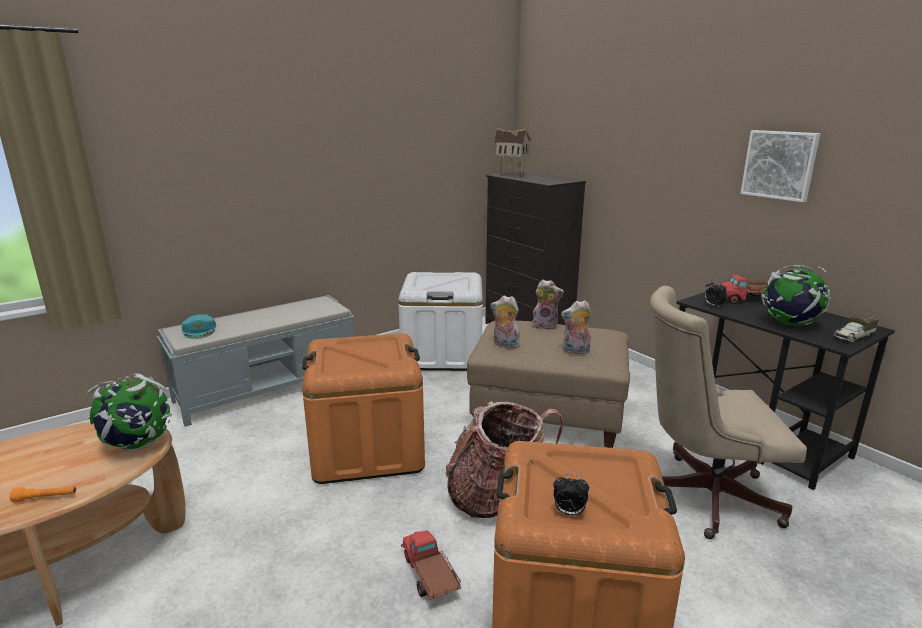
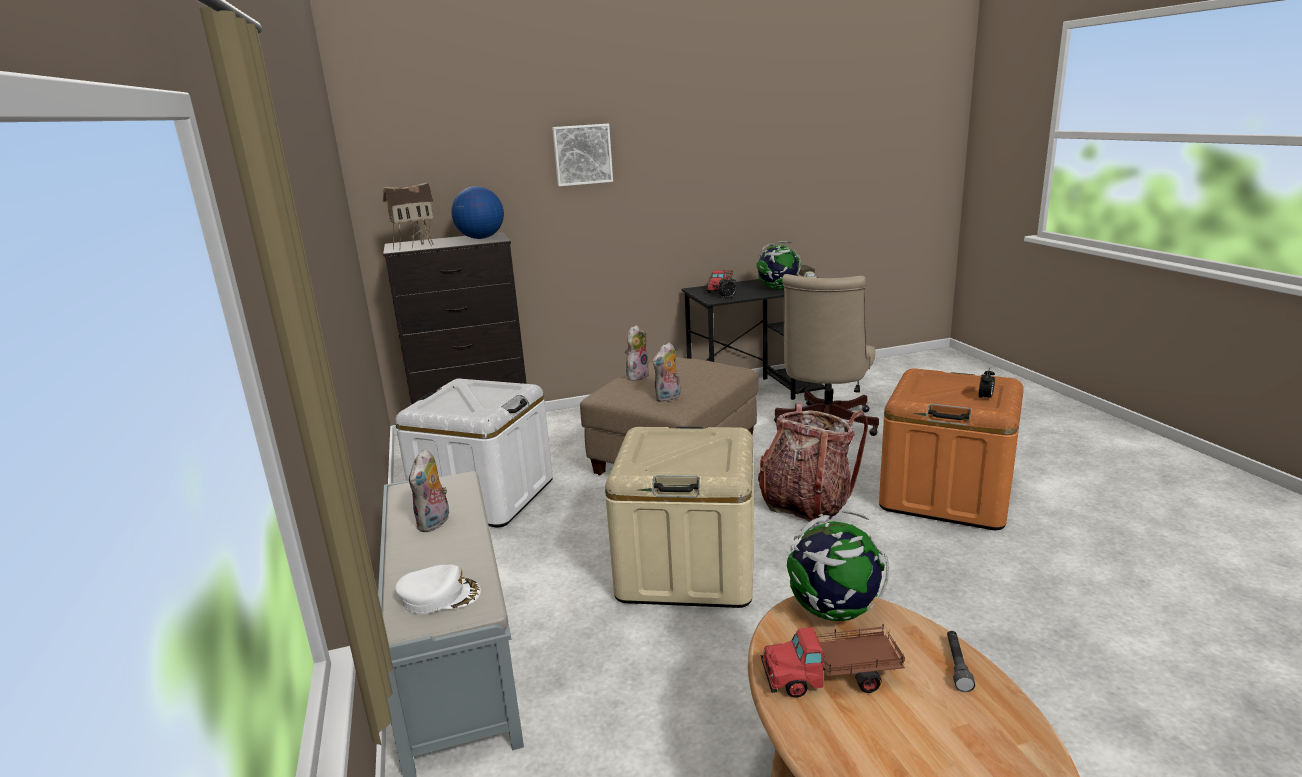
camera: 70 degrees left, 0 degrees up
(46, 498) = (957, 666): orange flashlight -> grey flashlight
(200, 331) = (440, 596): turquoise cap -> white cap
(367, 449) = (687, 568): orange storage box -> beige storage box
(429, 576) = (905, 548): toy truck -> toy truck (832, 677)
(552, 180) = (480, 238): none -> globe
(575, 351) = (708, 373): plush toy -> plush toy (435, 523)
(780, 165) = (701, 176): picture -> picture (582, 154)

